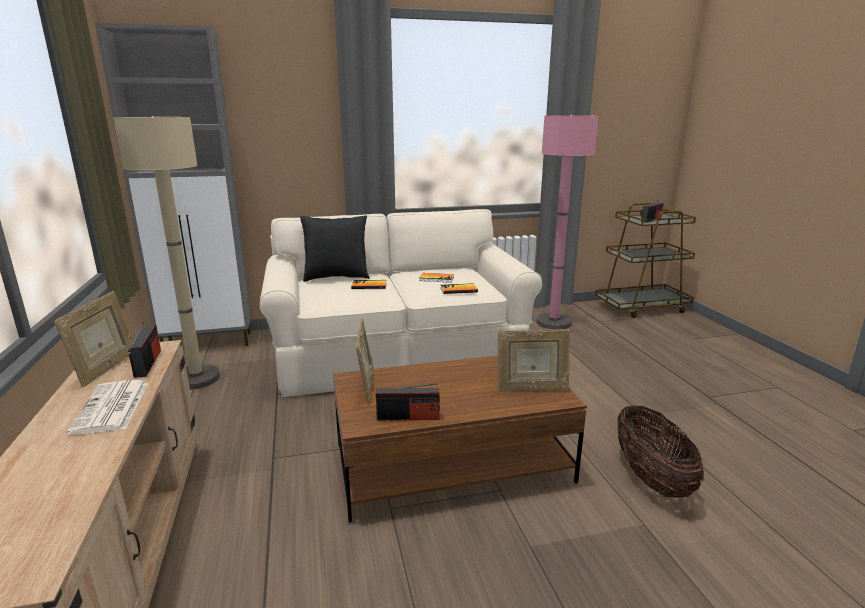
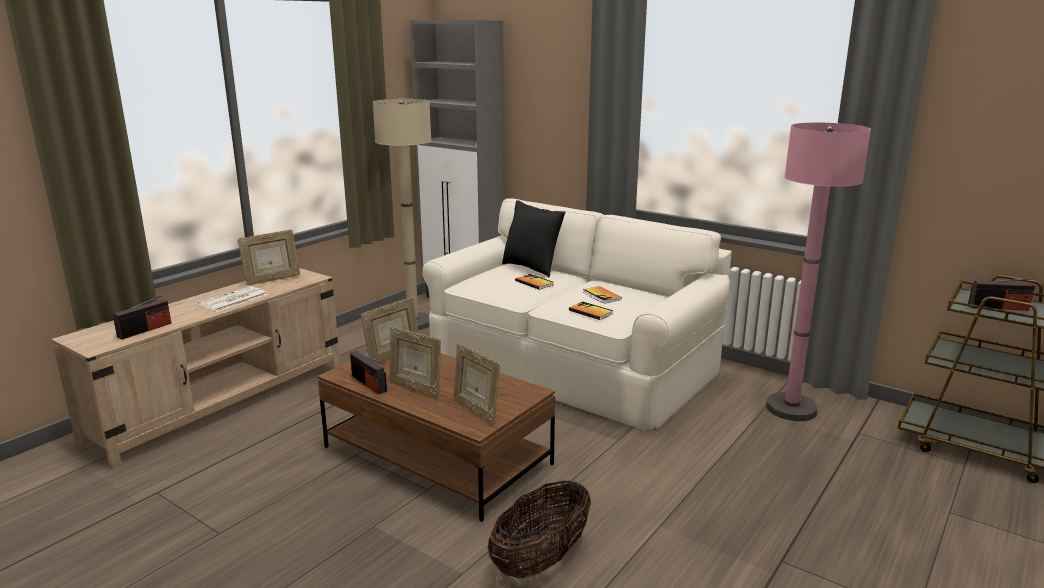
camera: 50 degrees right, 0 degrees up
(148, 363) = (291, 284): radio -> radio (145, 330)
(453, 399) = (415, 388): none -> picture frame

